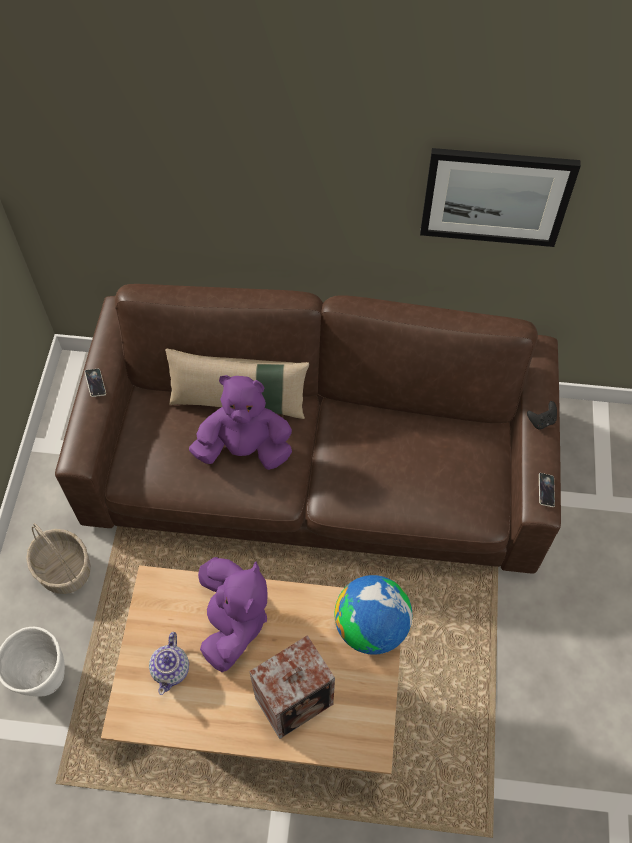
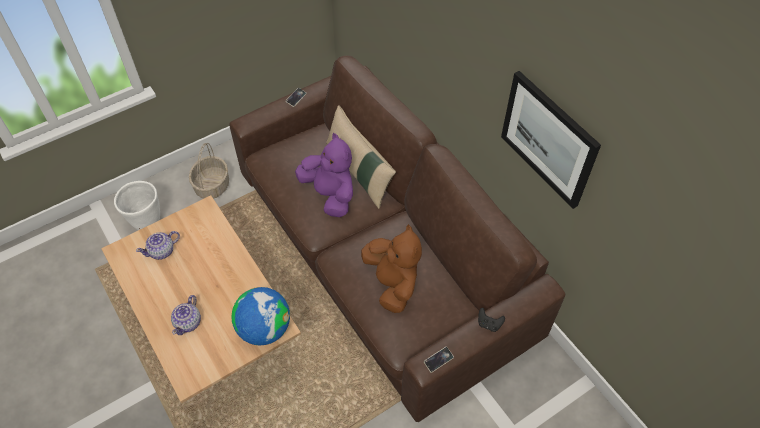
camera: 50 degrees right, 5 degrees down
(233, 622) = (212, 259): purple plush toy -> none
(296, 701) = (188, 322): speaker -> teapot
(410, 471) = (392, 283): none -> brown plush toy

